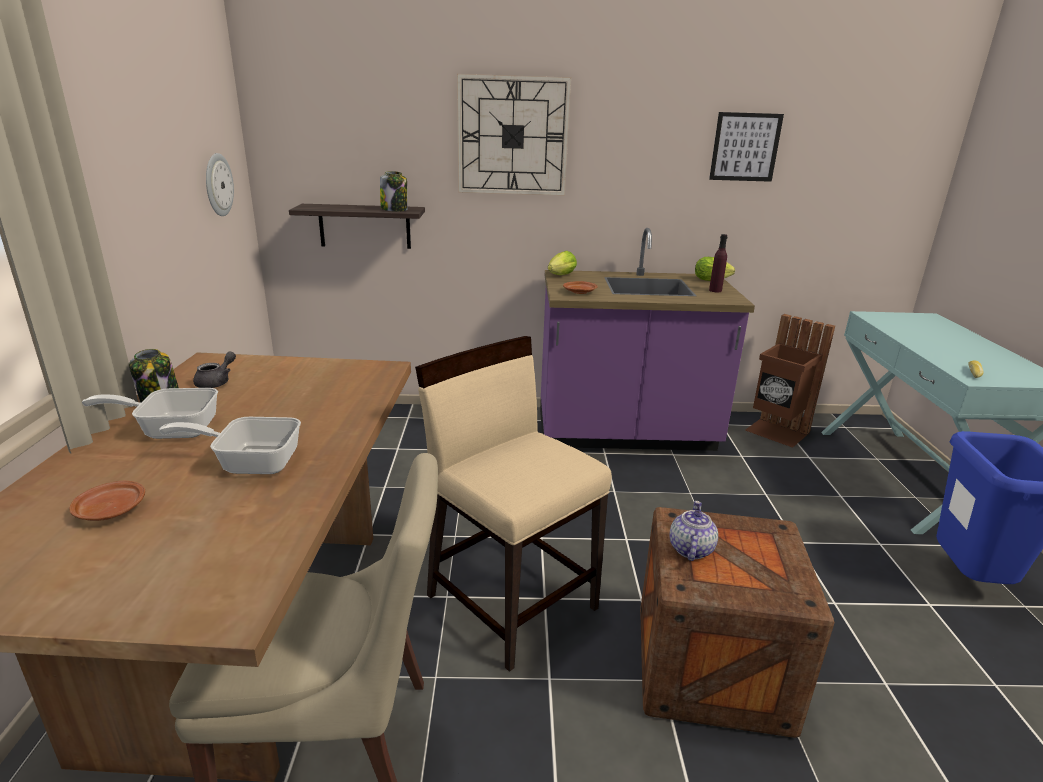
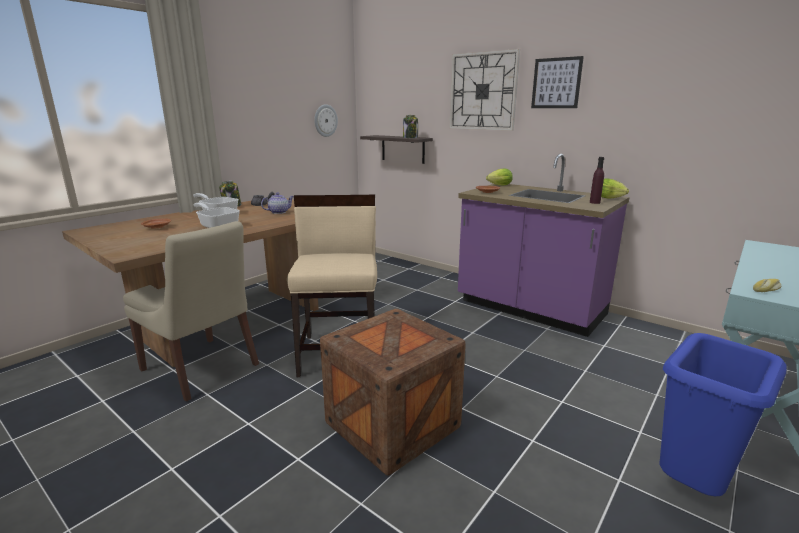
camera: 40 degrees right, 5 degrees down
(690, 549) = (374, 326): teapot -> teapot (279, 212)
(745, 147) = (655, 90): picture -> picture (556, 83)
(776, 432) = (664, 343): brown trash can -> none

